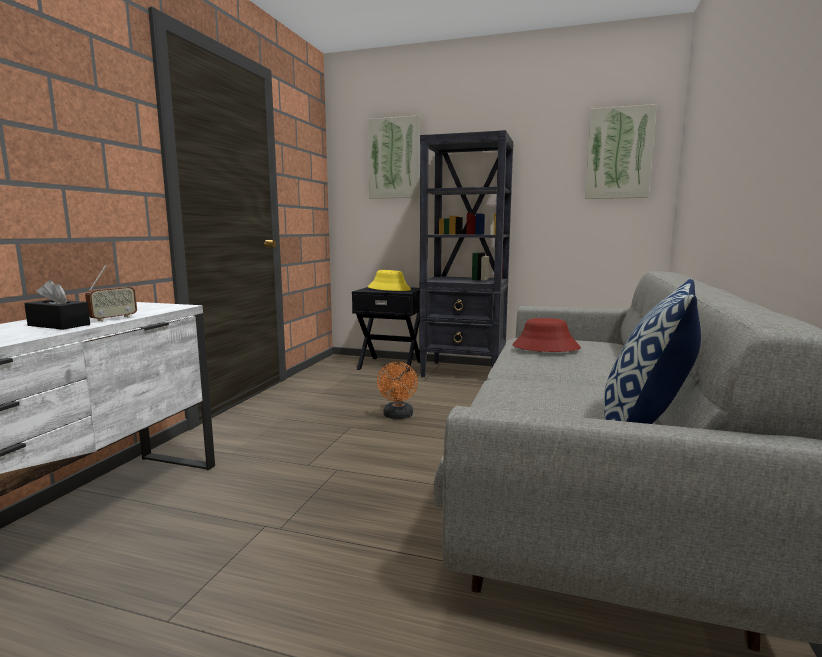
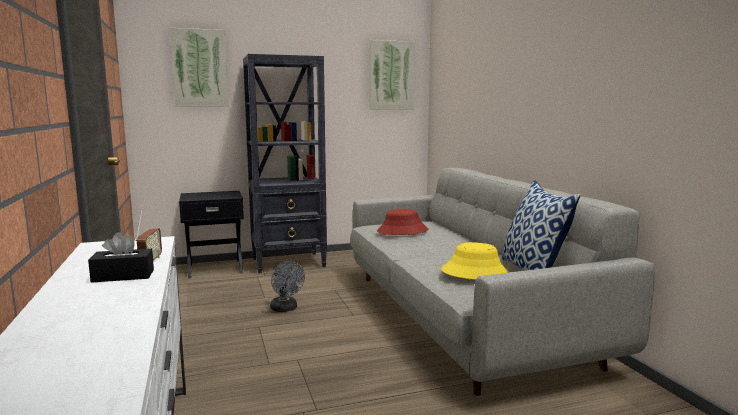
camera: 35 degrees left, 0 degrees up
(389, 289) = (210, 195): yellow hat -> yellow hat (474, 272)
(398, 416) = (286, 309): orange fan -> grey fan

